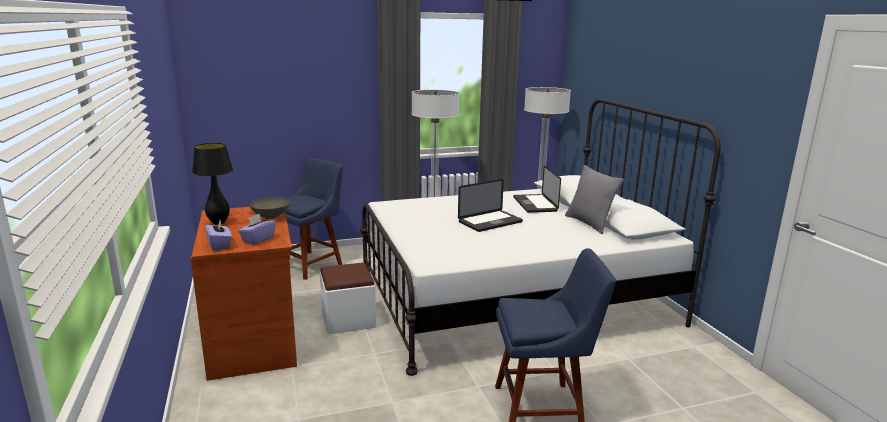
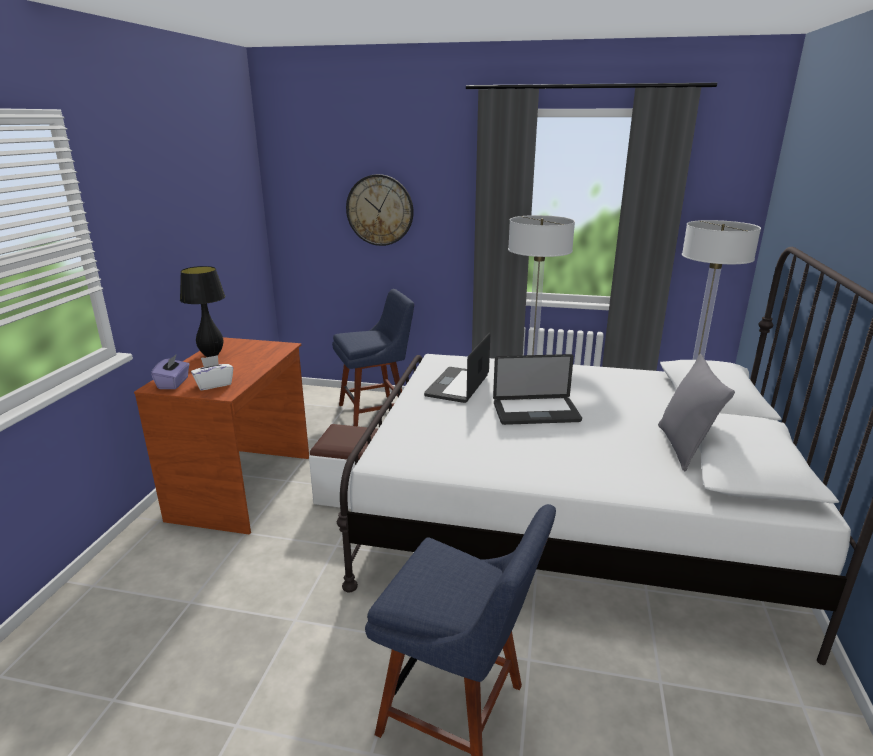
camera: 30 degrees right, 5 degrees up
(258, 239) = (214, 384): purple tissue box -> white tissue box
(271, 217) = (266, 358): grey bowl -> none
(294, 92) = (380, 210): none -> wall clock
(535, 204) = (633, 397): laptop -> laptop (457, 386)

